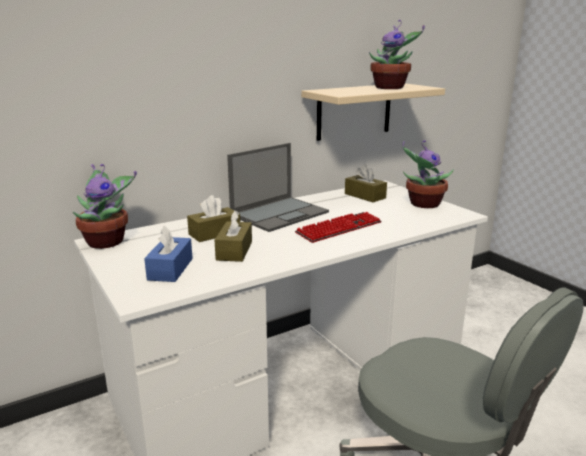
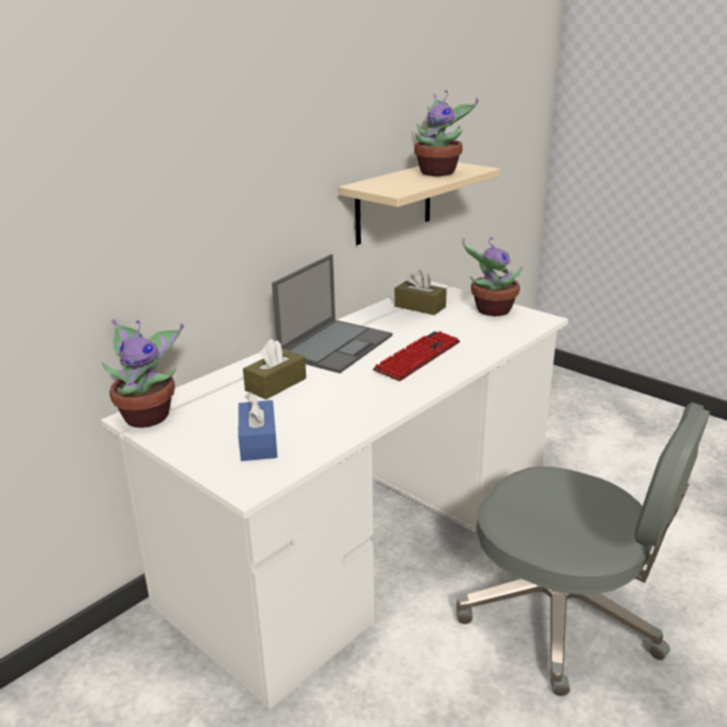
camera: 15 degrees left, 5 degrees up
(234, 250) = (316, 405): brown tissue box -> none

